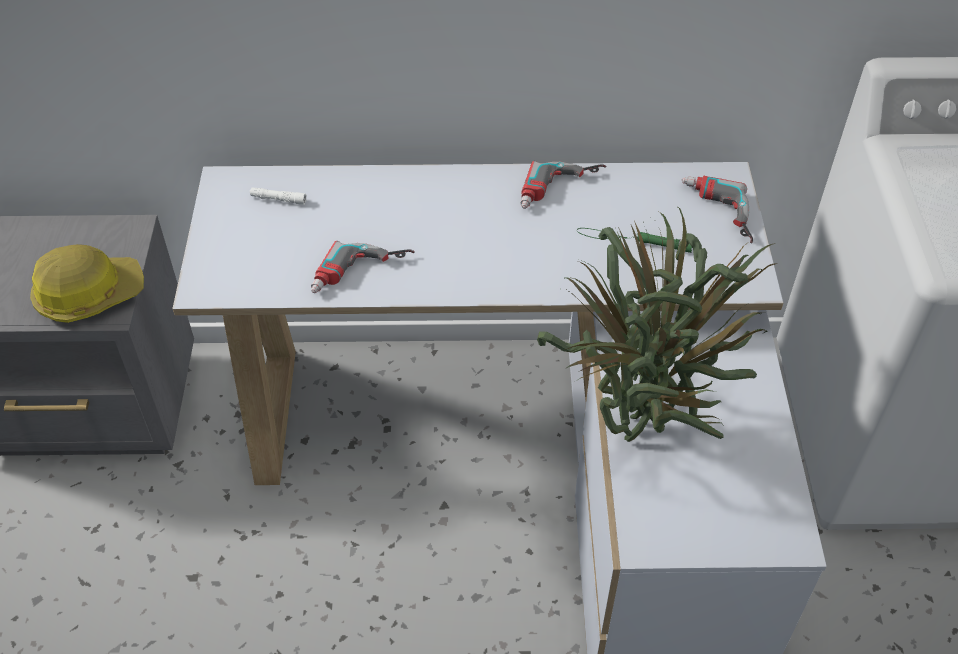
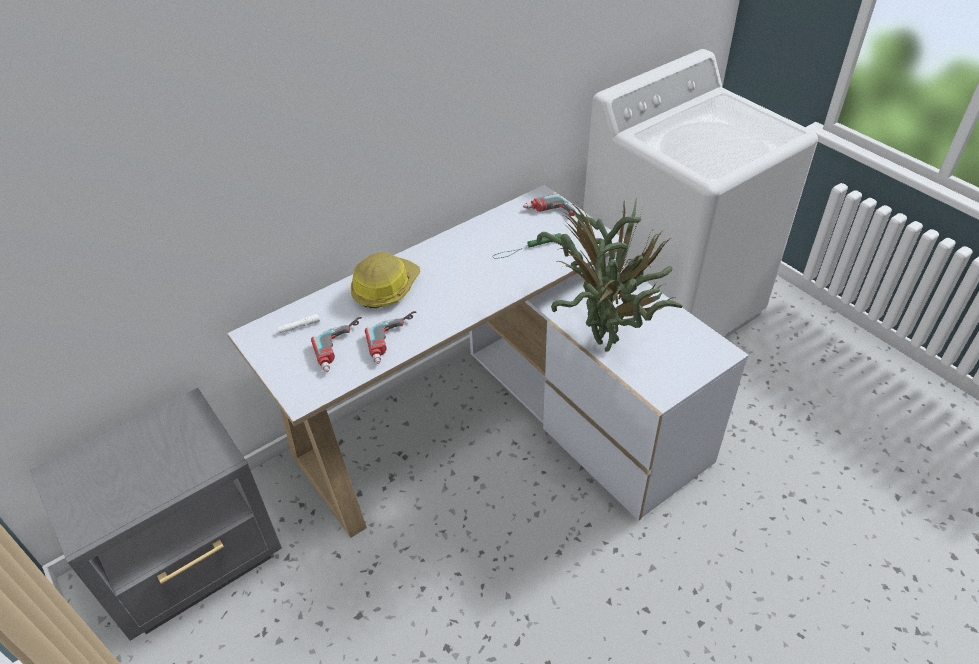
camera: 35 degrees left, 5 degrees down
(89, 294) = (196, 458): hard hat -> hard hat (385, 288)
(562, 191) = (464, 242): power drill -> power drill (343, 348)

